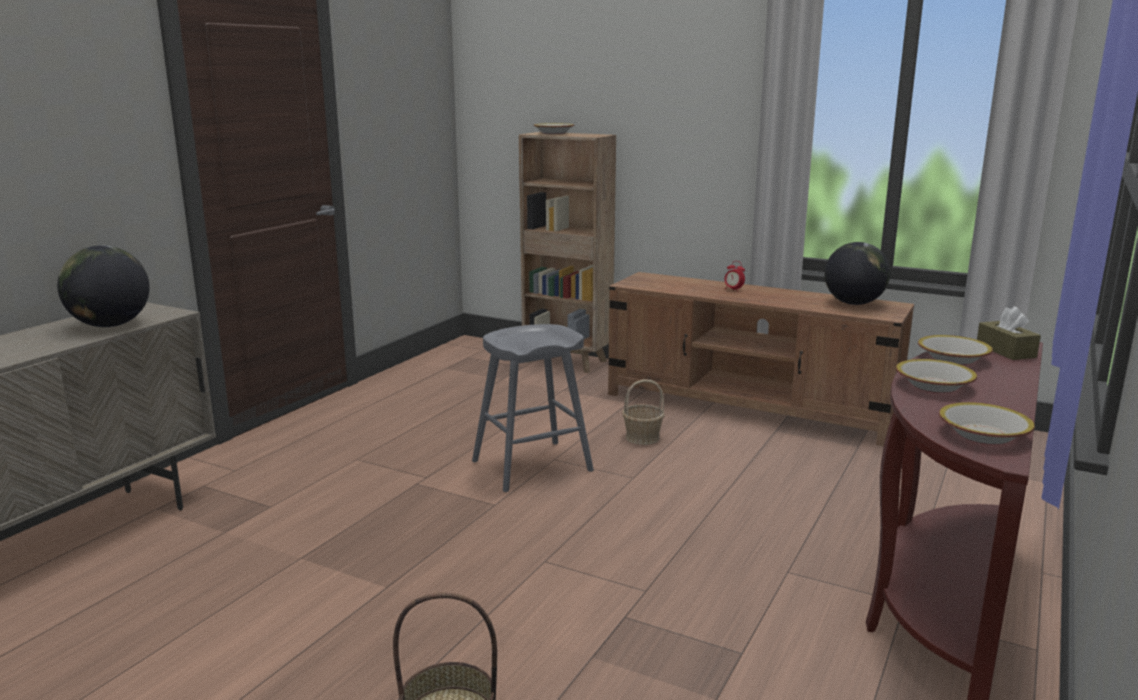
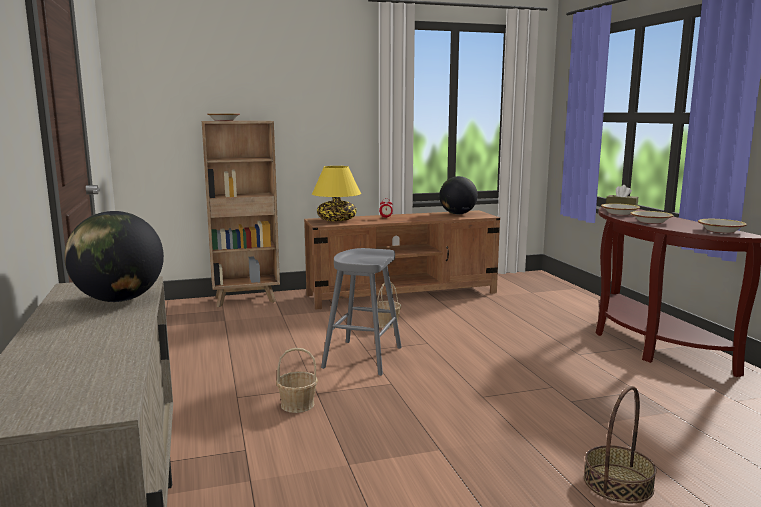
camera: 45 degrees left, 5 degrees down
(380, 487) = (297, 404): none -> basket
(665, 281) = (337, 220): none -> yellow table lamp

